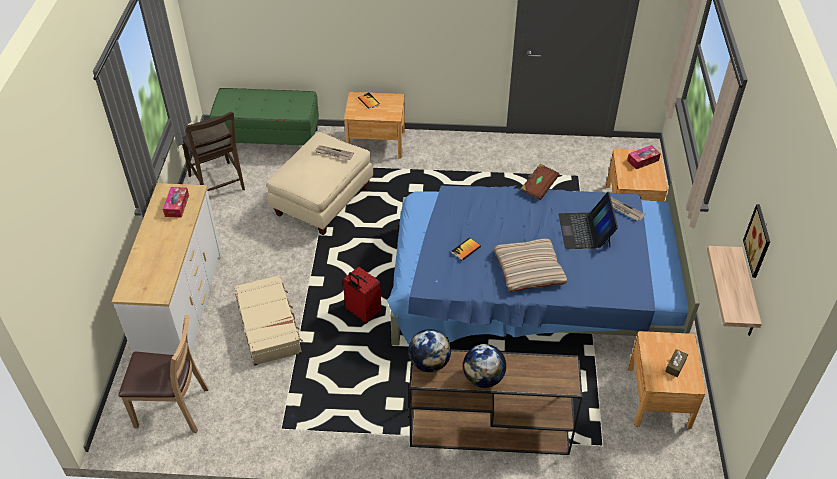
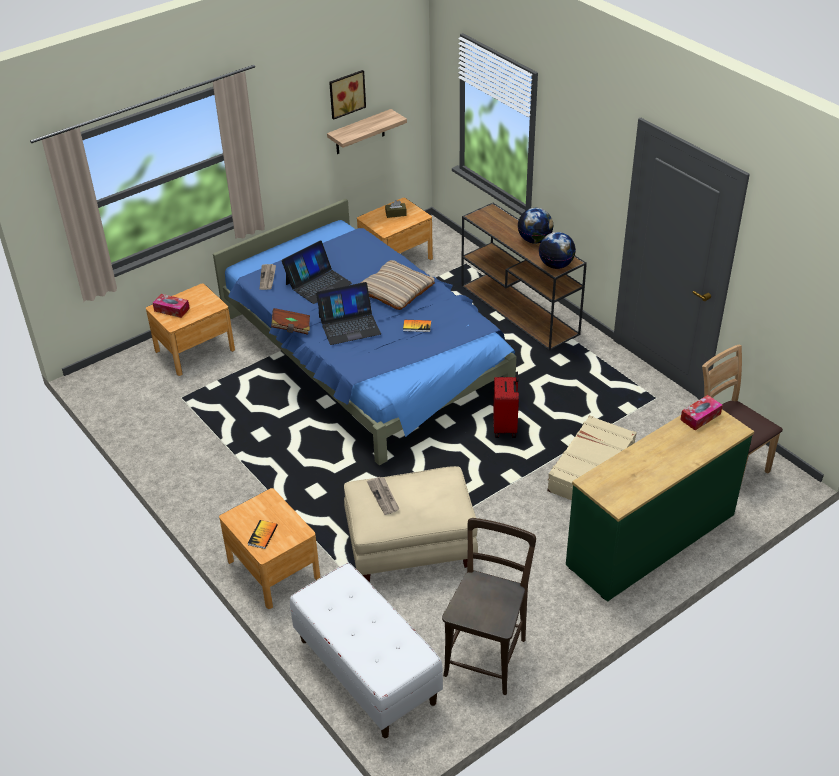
camera: 130 degrees left, 5 degrees down
(177, 206) = (621, 478): tissue box -> tissue box (700, 417)
(181, 308) = (651, 540): white dresser -> green dresser
(269, 139) = (366, 671): green bench -> white bench
(508, 216) = (349, 325): none -> laptop

